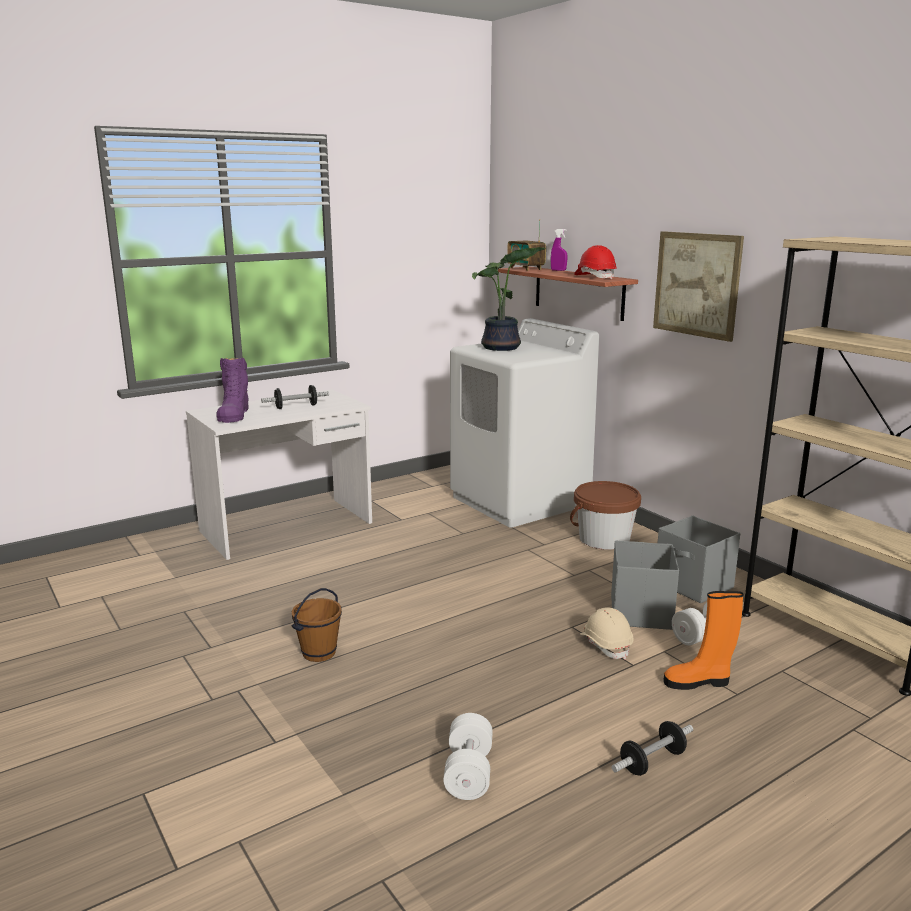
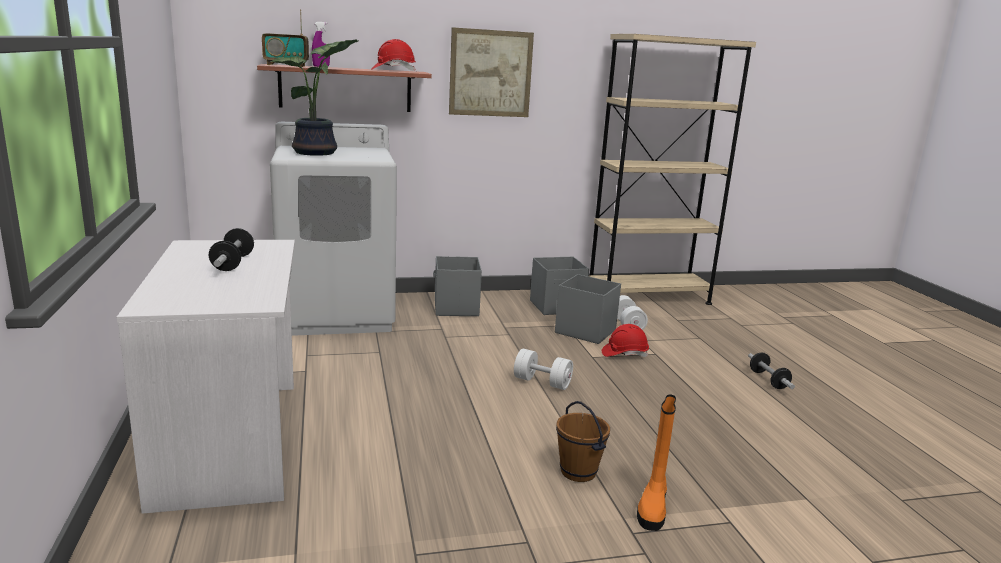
camera: 70 degrees left, 0 degrees up
(234, 414) = (205, 293): purple boot -> none
(468, 773) = (779, 441): white dumbbell -> white dumbbell (542, 382)
(604, 539) = (456, 308): brown bucket -> grey storage box
(606, 644) = (624, 354): beige hard hat -> red hard hat
(698, 682) = (683, 343): orange boot -> orange boot (653, 507)

